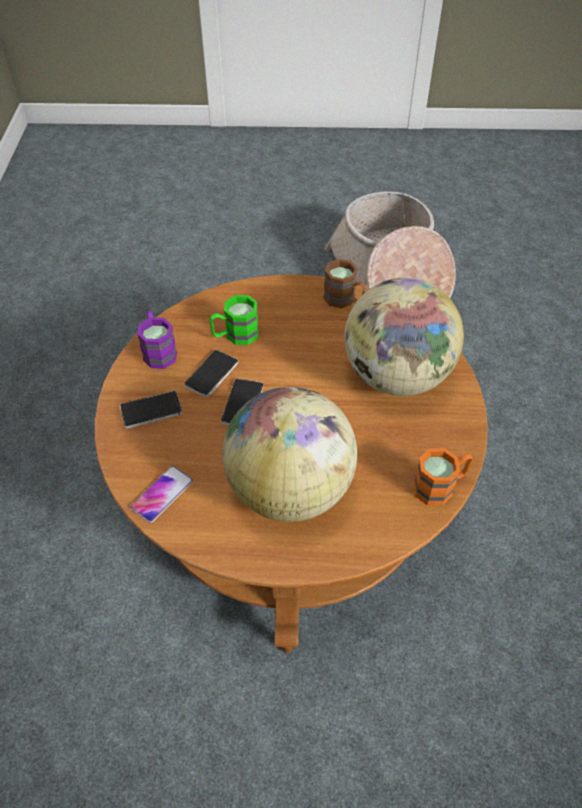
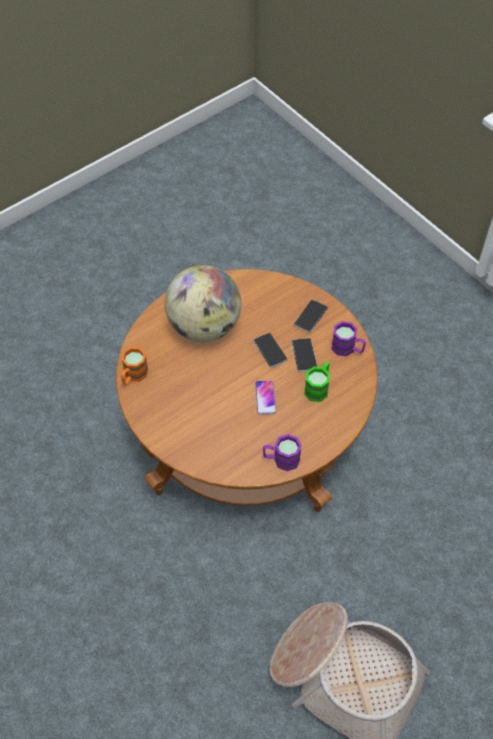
camera: 140 degrees right, 5 degrees up
(162, 494) = (259, 286): phone -> phone (265, 398)
(345, 300) = (281, 459): brown mug -> purple mug
(396, 376) = (204, 425): globe -> none

